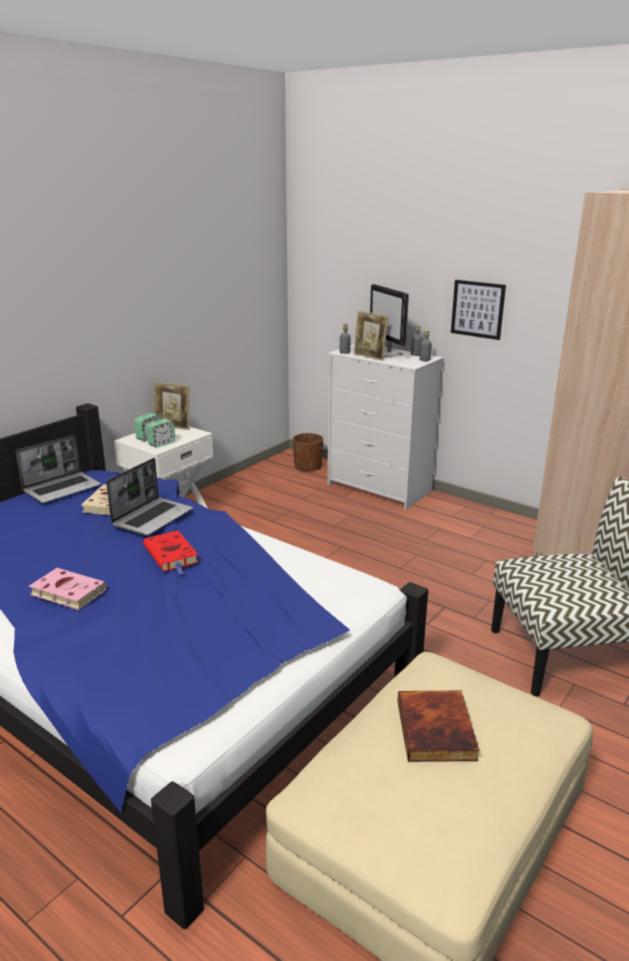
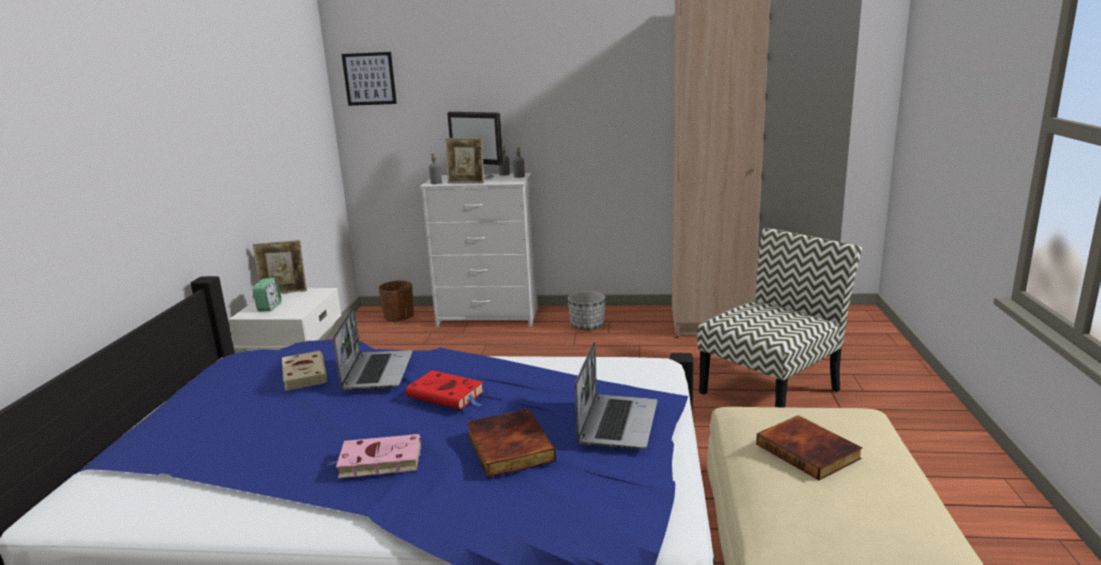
camera: 30 degrees left, 5 degrees down
(63, 488) = (223, 378): laptop -> laptop (617, 422)
(155, 617) = (507, 447): none -> book
(161, 444) = (294, 309): alarm clock -> none
(457, 525) = (587, 326): none -> planter
(477, 309) = (558, 121): picture -> picture (369, 79)

